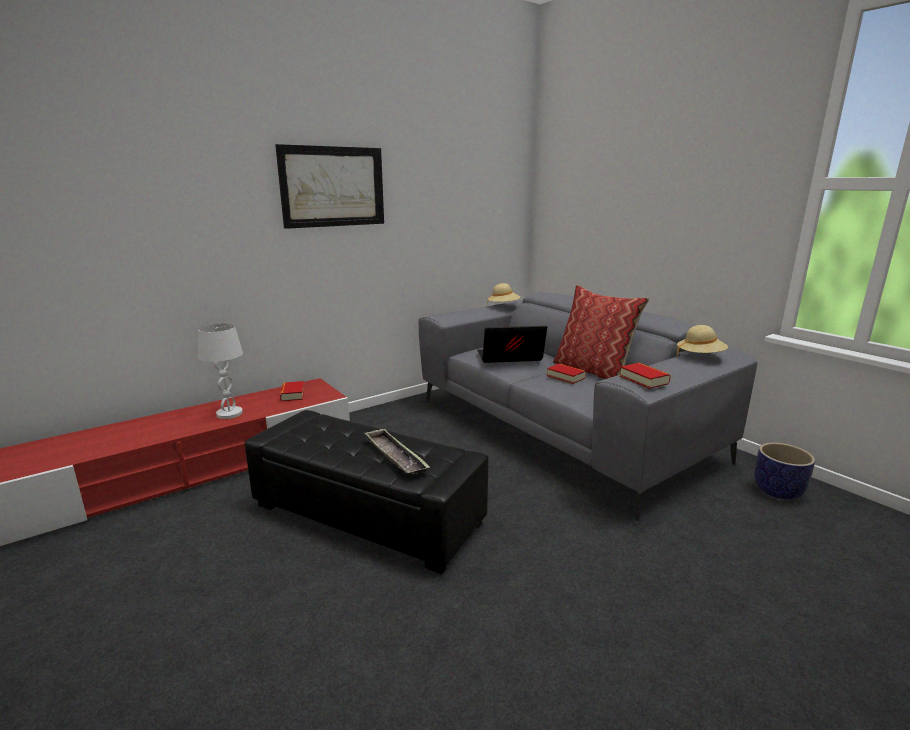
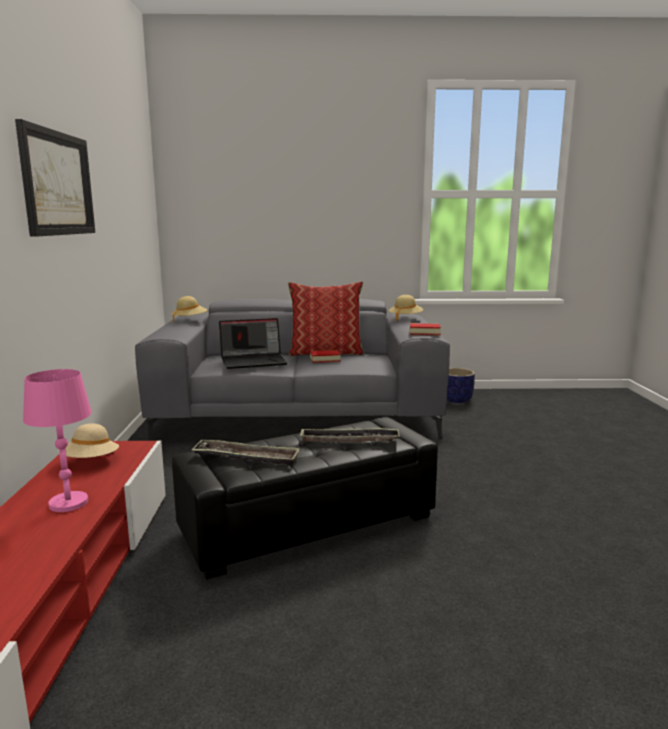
camera: 55 degrees left, 5 degrees down
(229, 413) = (68, 503): white table lamp -> pink table lamp
(292, 394) = (91, 461): book -> beige hat
(317, 431) = (246, 457): none -> tray
(509, 358) = (254, 361): laptop -> laptop turned 135 degrees counterclockwise

